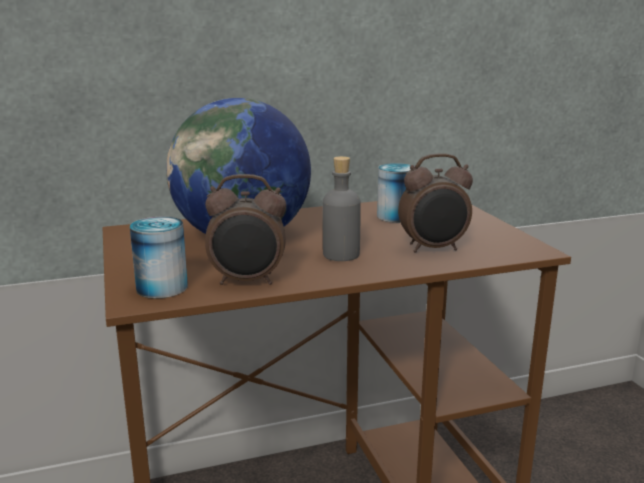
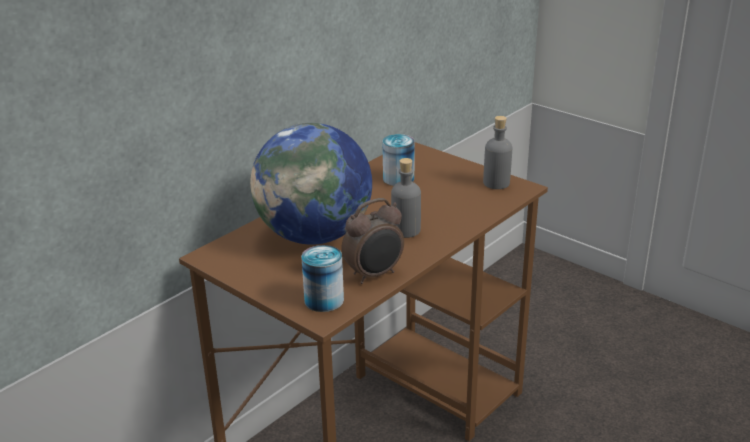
camera: 30 degrees left, 10 degrees up
(433, 249) = (460, 205): alarm clock -> none
(505, 240) = (496, 183): none -> grey bottle

